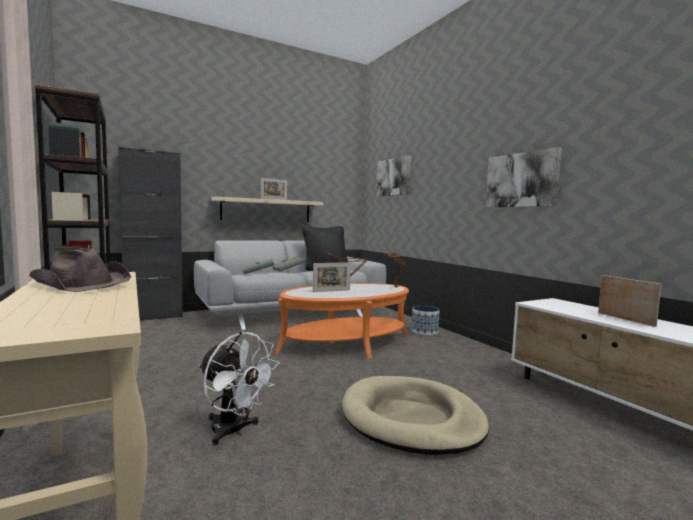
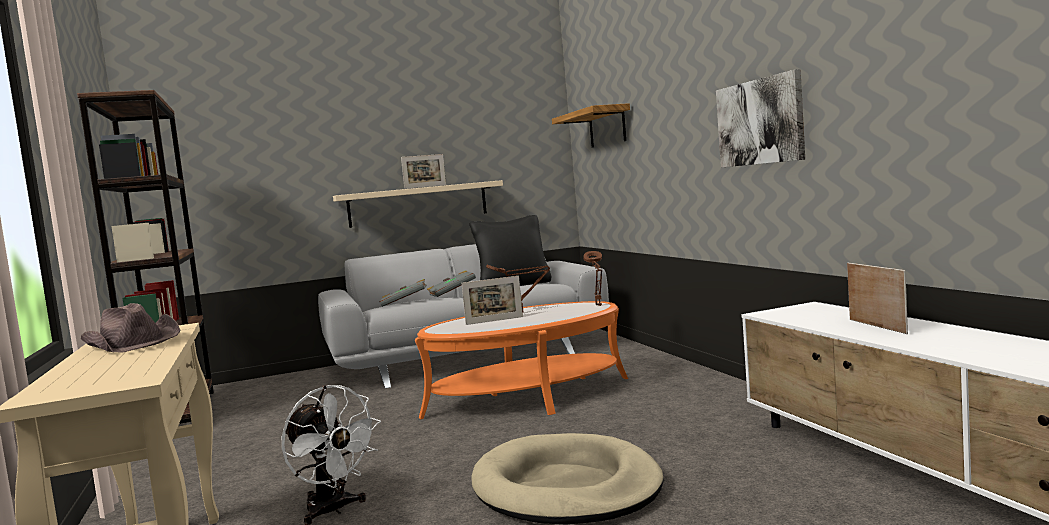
camera: 10 degrees right, 0 degrees up
(153, 317) = (269, 380): black cabinet -> none
(393, 177) = (607, 127): picture -> shelf
(425, 332) = (660, 370): planter -> none

